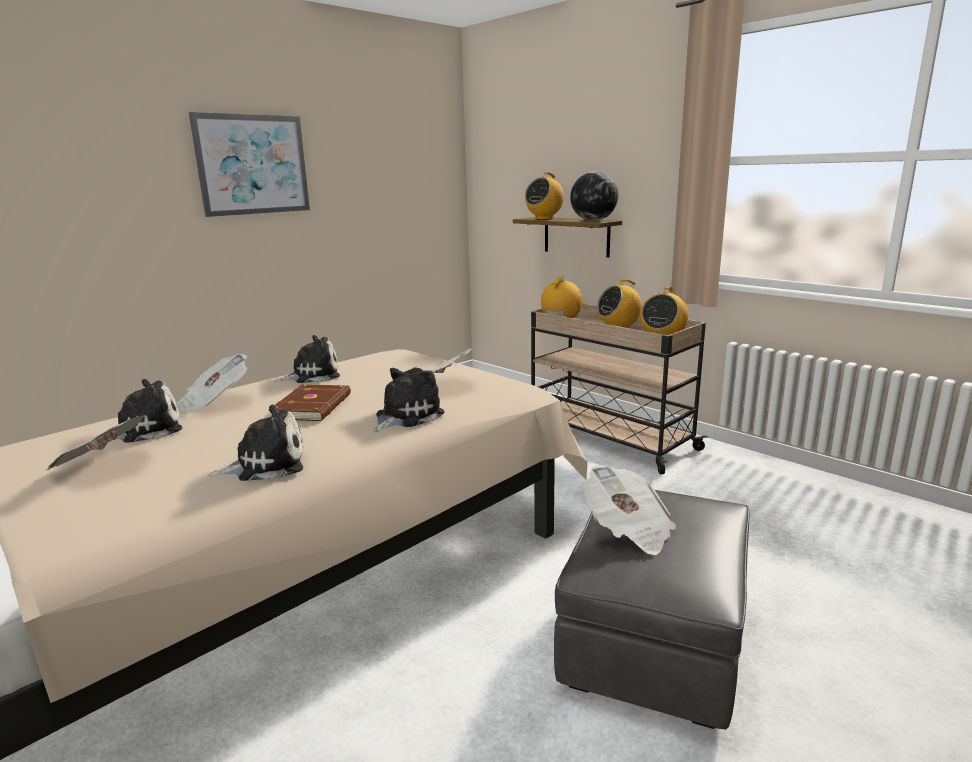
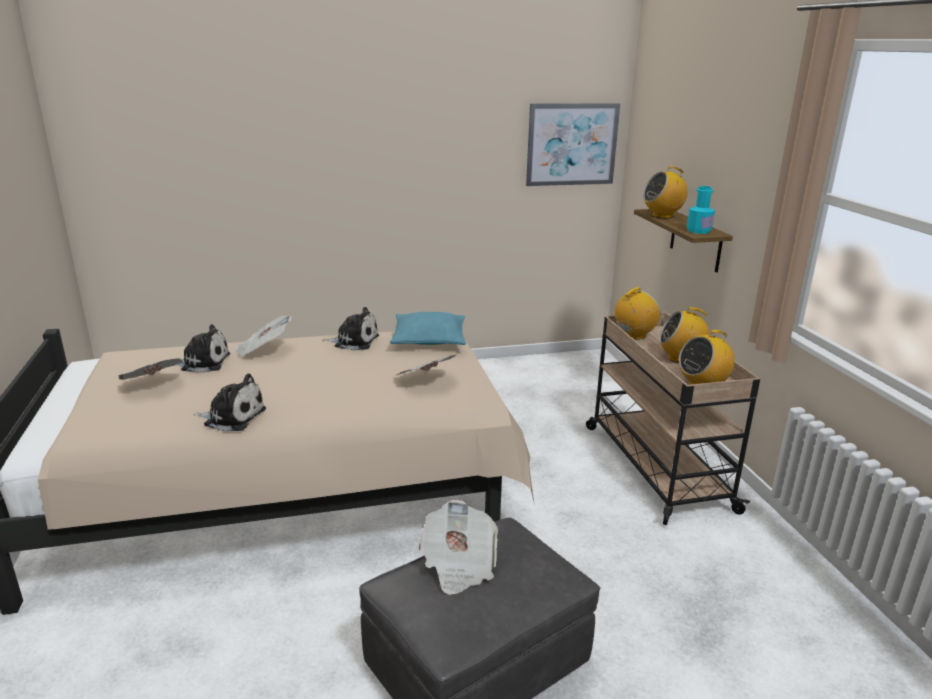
camera: 30 degrees right, 5 degrees up
(253, 165) = (387, 135): picture -> picture (572, 144)
(314, 406) = (317, 374): brown book -> none
(390, 359) = (429, 339): none -> turquoise pillow
(406, 416) = (364, 404): plush toy -> none
(593, 220) = (698, 231): globe -> turquoise bottle

